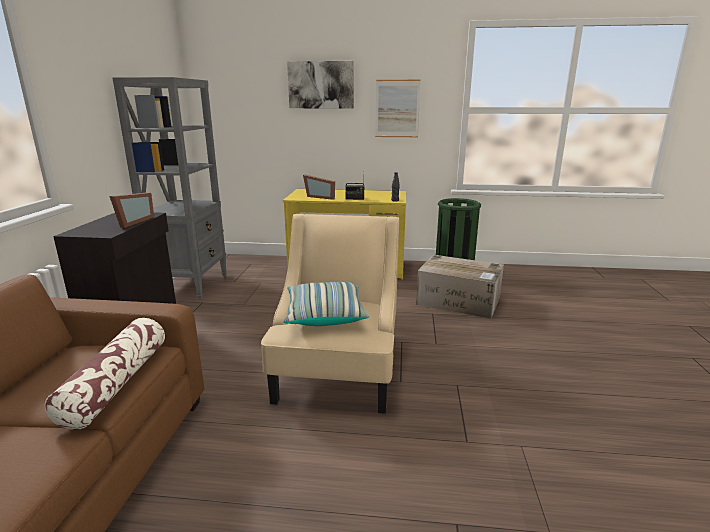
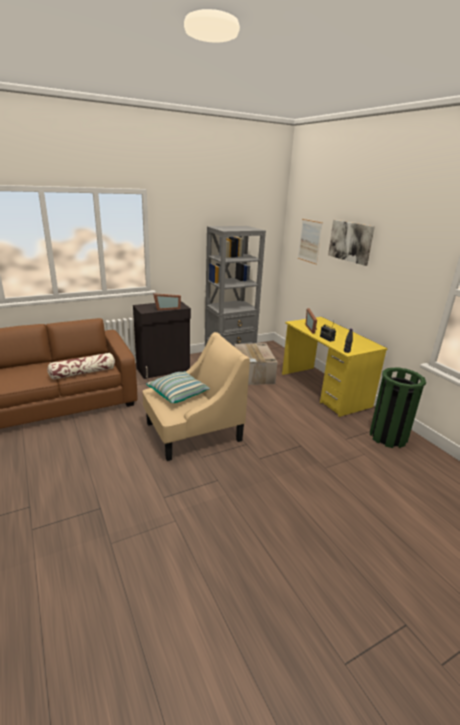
camera: 55 degrees right, 5 degrees up
(397, 109) = (397, 274): picture -> picture (309, 241)
(459, 301) = (338, 453): cardboard box -> cardboard box (253, 373)

